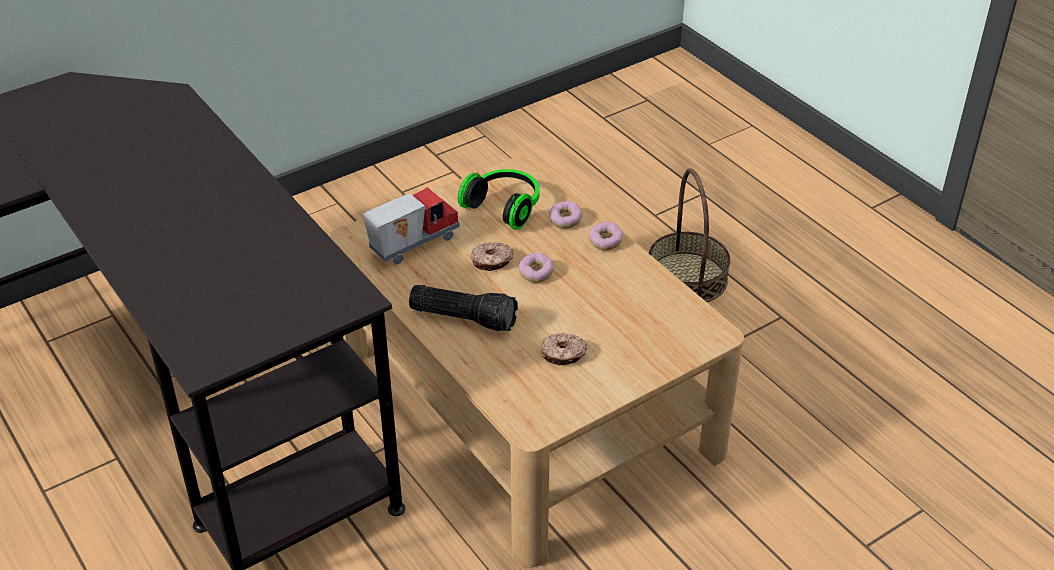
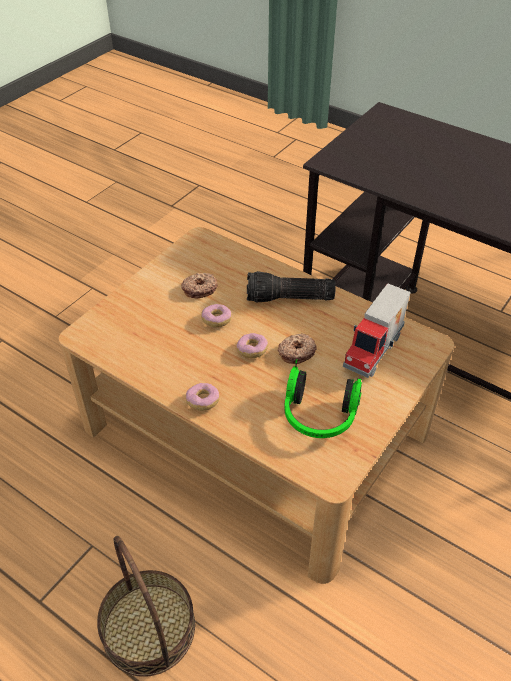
camera: 160 degrees right, 5 degrees up
(565, 220) = (252, 416): donut -> donut (216, 320)

